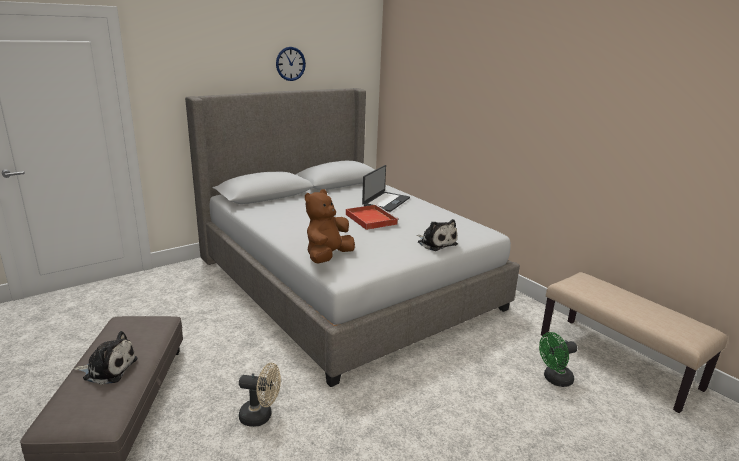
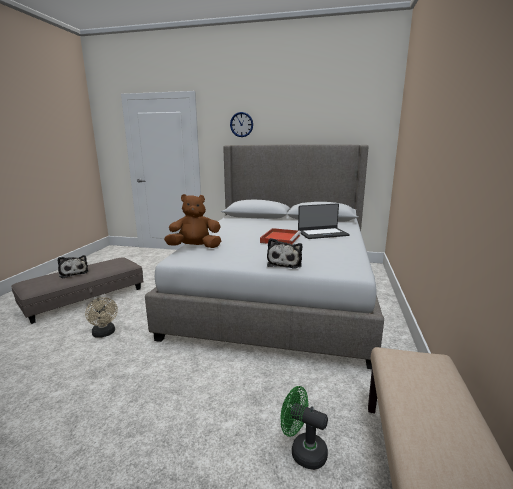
camera: 50 degrees right, 5 degrees down
(290, 64) = (306, 124): wall clock -> wall clock (241, 124)

